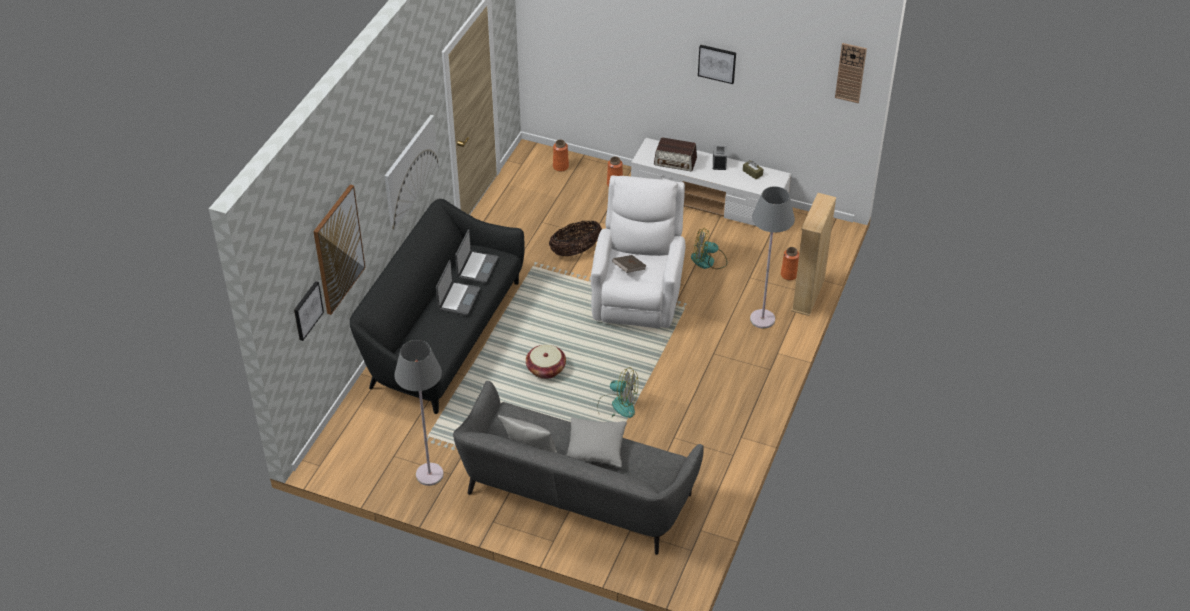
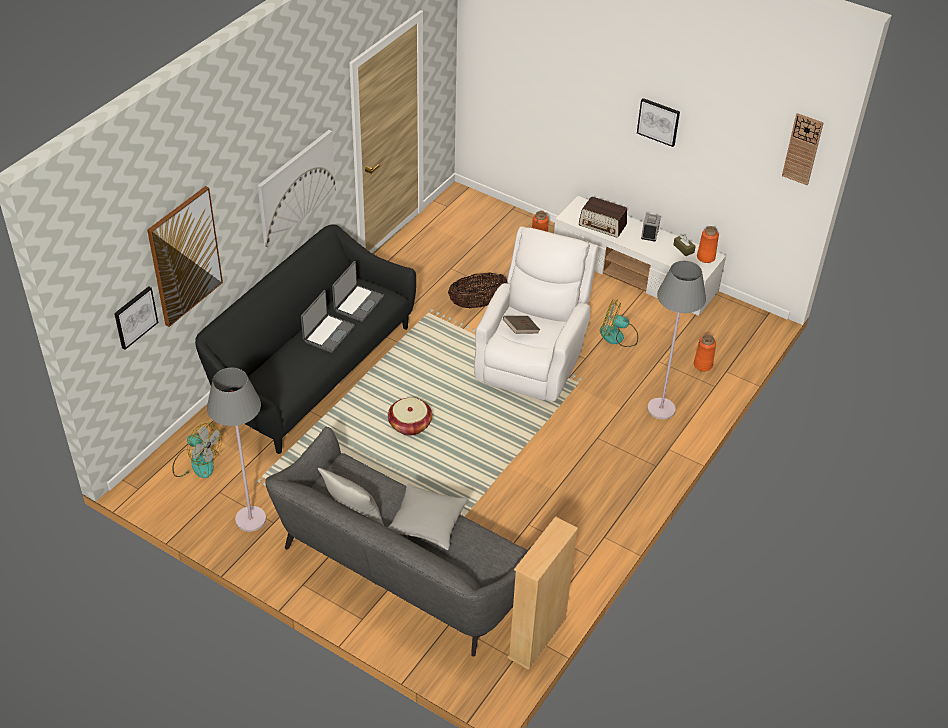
camera: 10 degrees right, 0 degrees up
(560, 166) = (486, 215): orange vase -> orange vase (705, 257)
(617, 406) = (475, 478): fan -> fan (197, 462)
(808, 295) = (718, 391): beige bookcase -> beige bookcase (537, 638)

